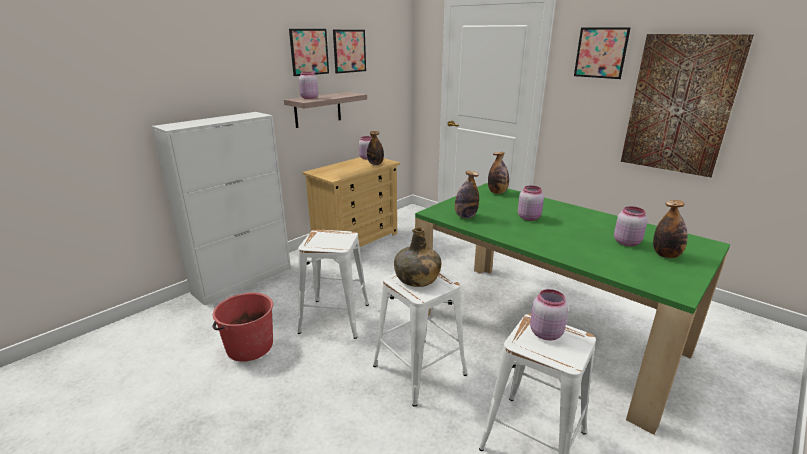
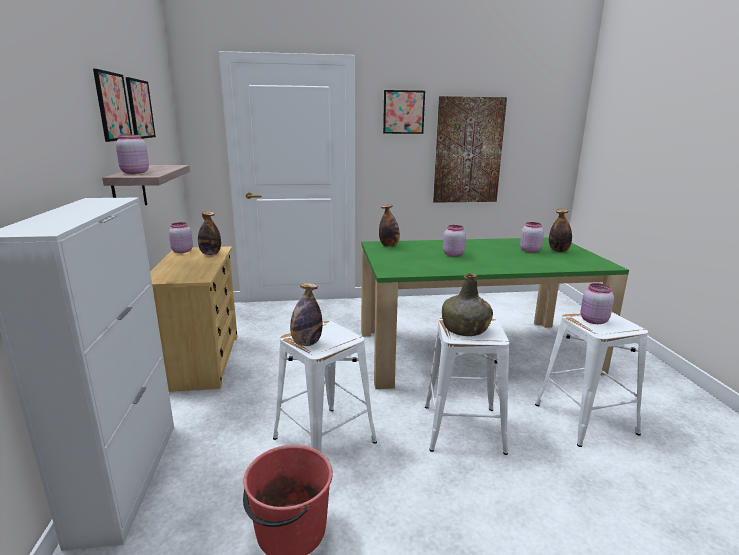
camera: 50 degrees left, 5 degrees down
(465, 216) = (418, 267): bottle -> bottle (306, 343)

